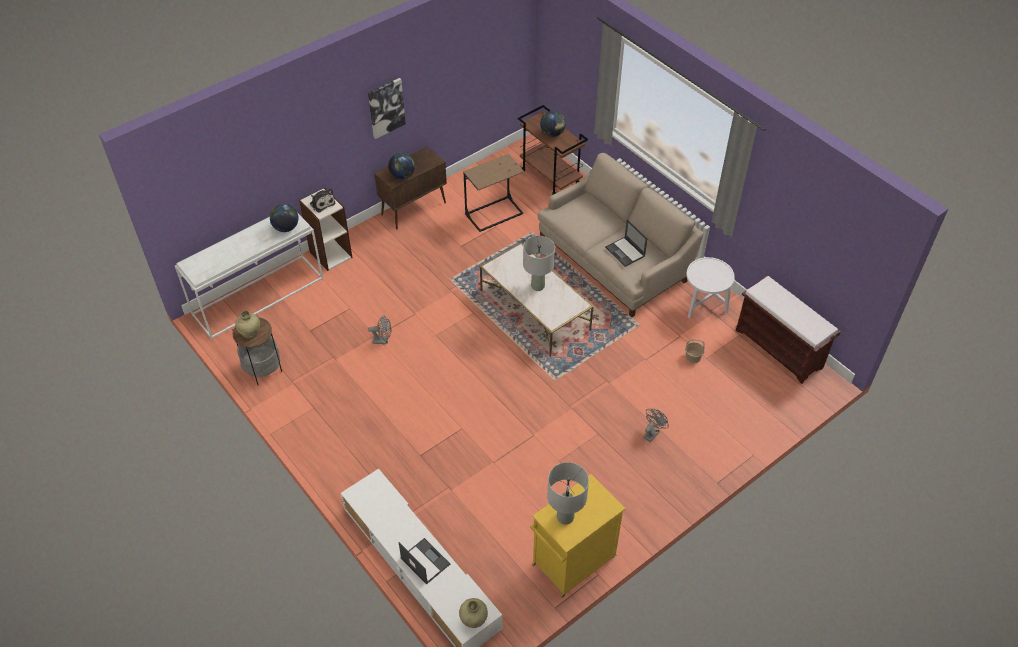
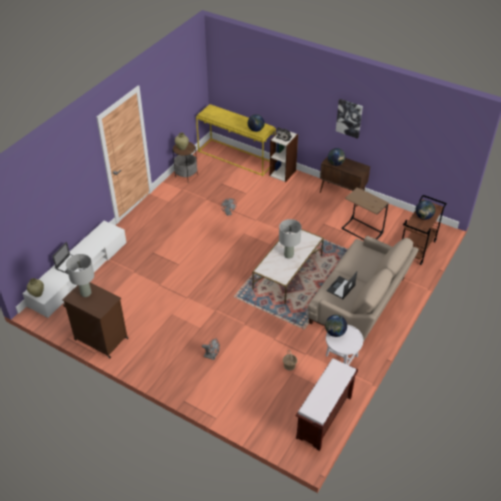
camera: 70 degrees right, 5 degrees down
(258, 295) = (236, 157): white console table -> yellow console table
(572, 562) = (100, 338): yellow cabinet -> brown cabinet
(699, 279) = (335, 332): none -> globe

